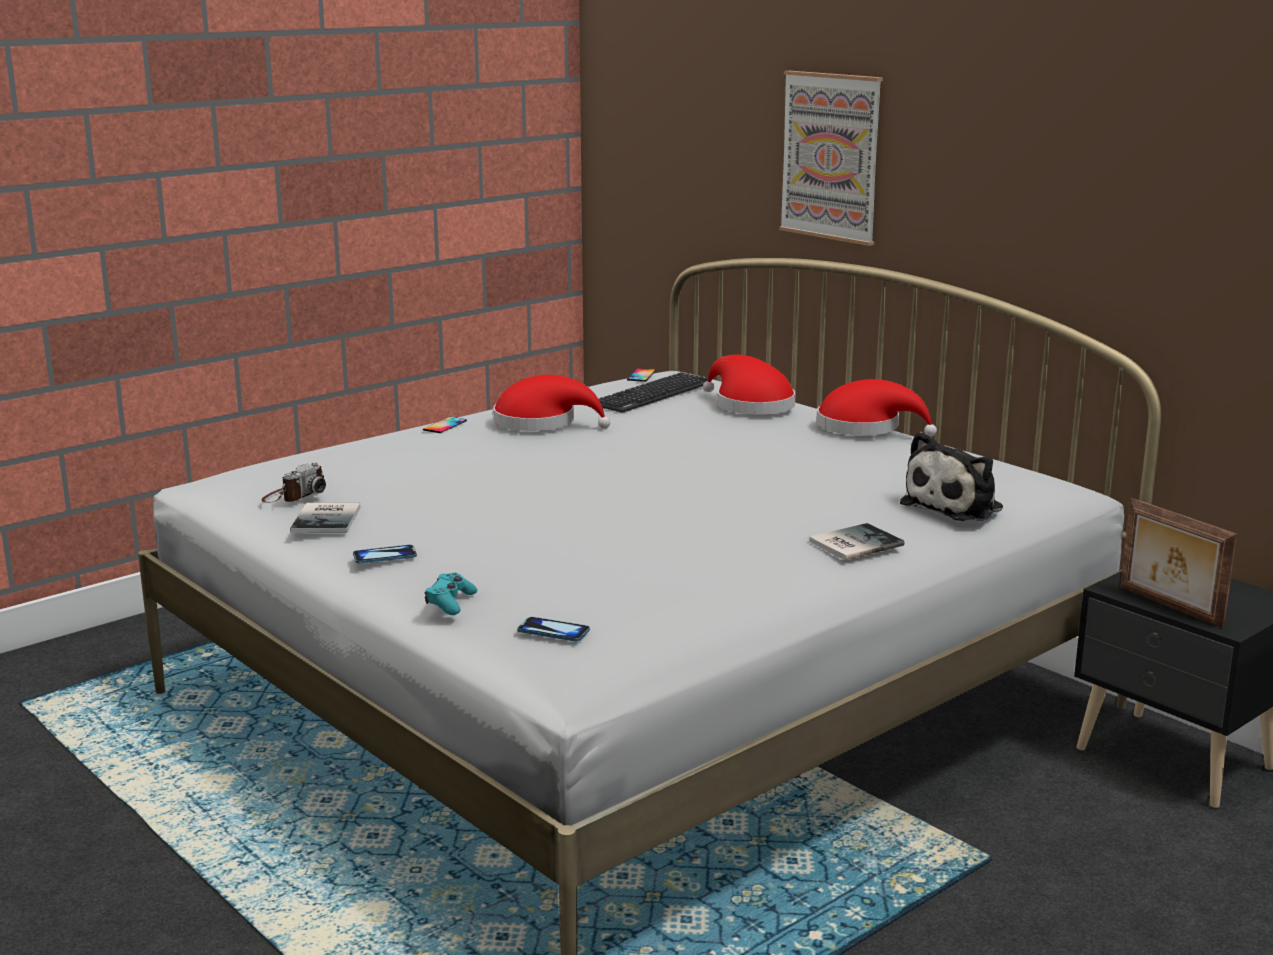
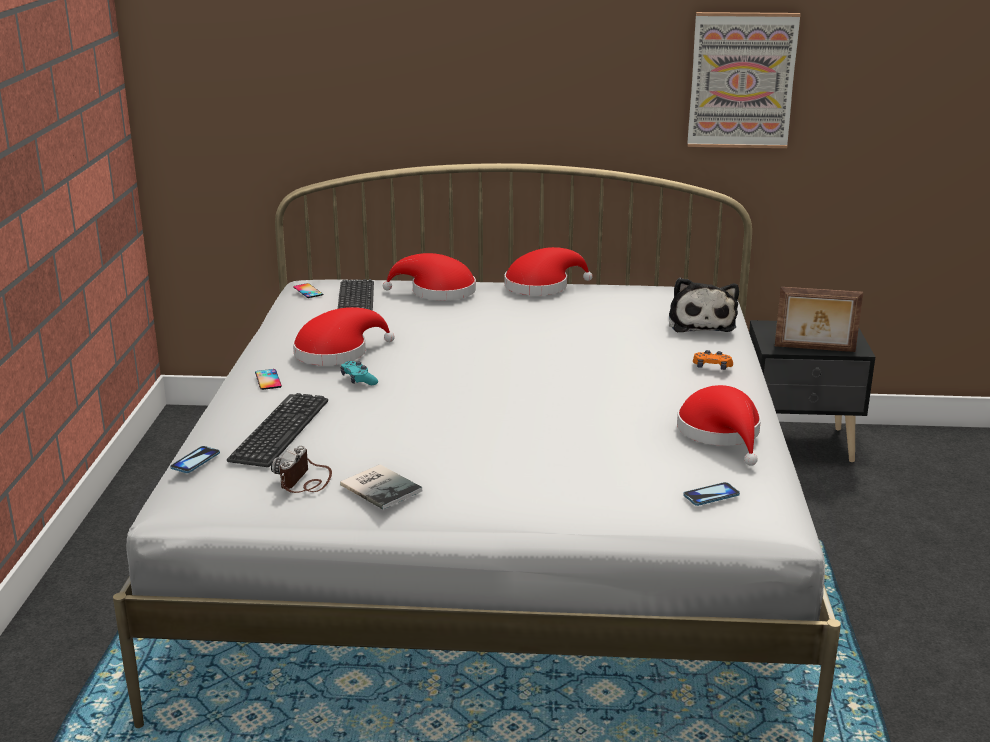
camera: 45 degrees left, 5 degrees up
(294, 495) = (305, 480): camera -> camera turned 150 degrees counterclockwise
(362, 459) = (280, 430): none -> keyboard
(385, 556) = (493, 495): phone -> phone (195, 461)
(450, 602) = (613, 507): turquoise game controller -> turquoise game controller (358, 380)
(699, 593) = (721, 433): none -> red hat
(831, 156) = (441, 80): picture -> picture (742, 80)
(853, 543) = (712, 367): book -> orange game controller

